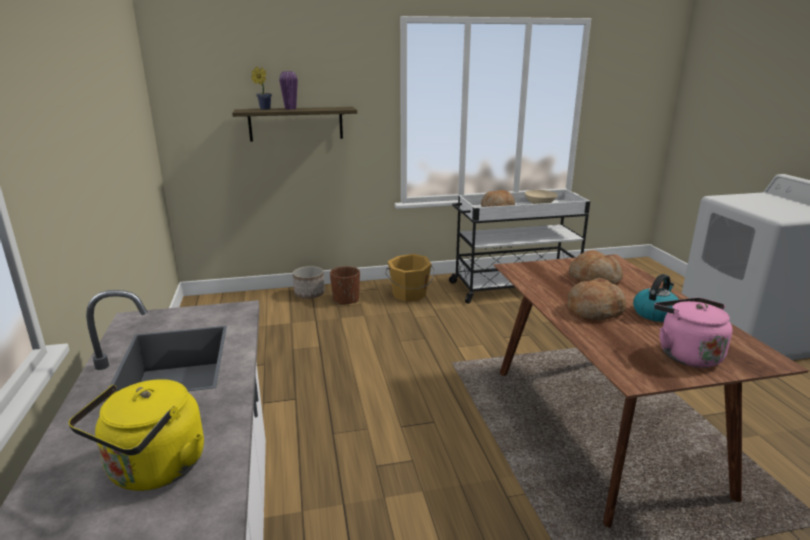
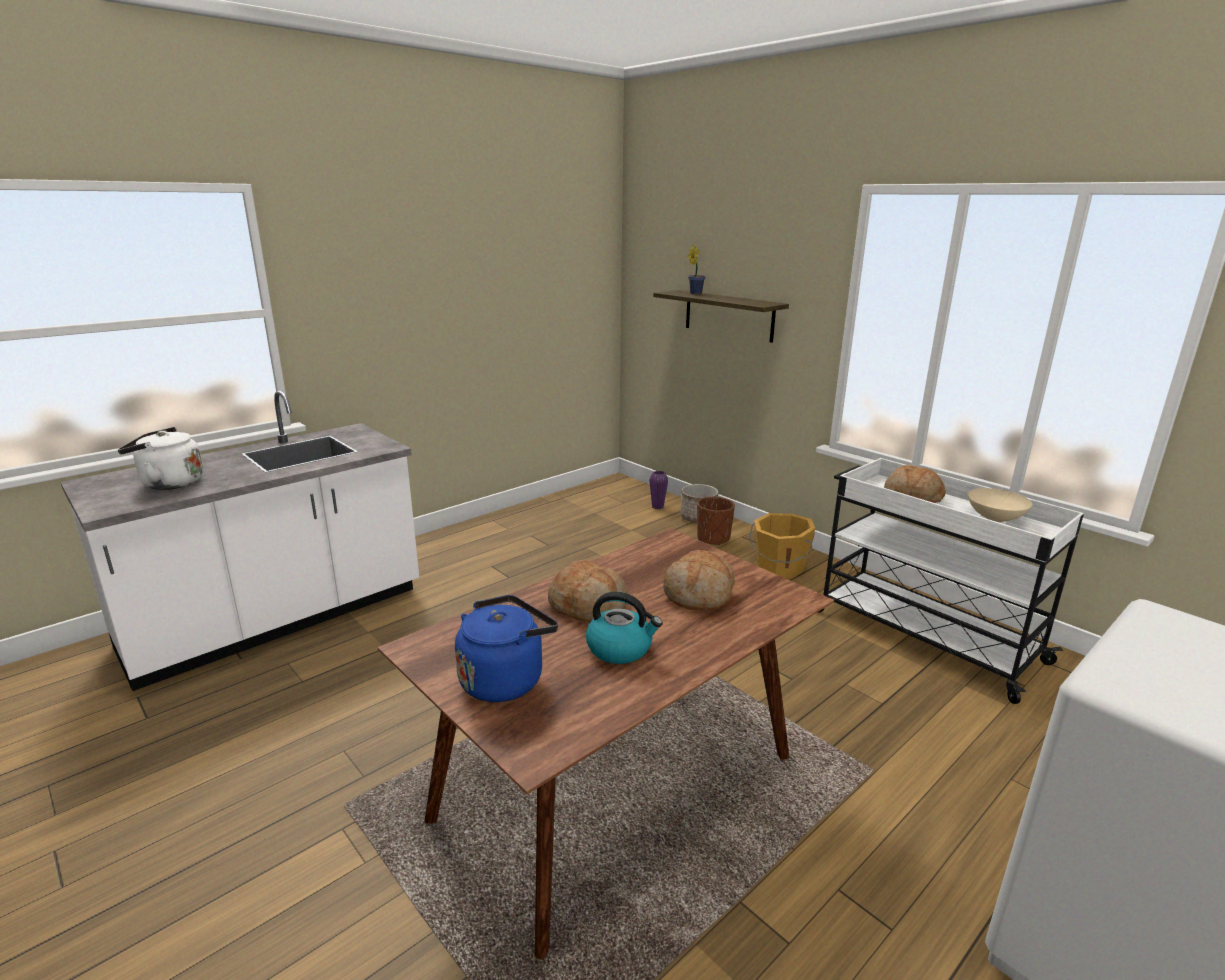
camera: 60 degrees right, 0 degrees up
(153, 470) = (169, 483): yellow kettle -> white kettle
(290, 109) = (716, 296): purple vase -> purple vase (657, 507)
(686, 354) = (505, 679): pink kettle -> blue kettle

